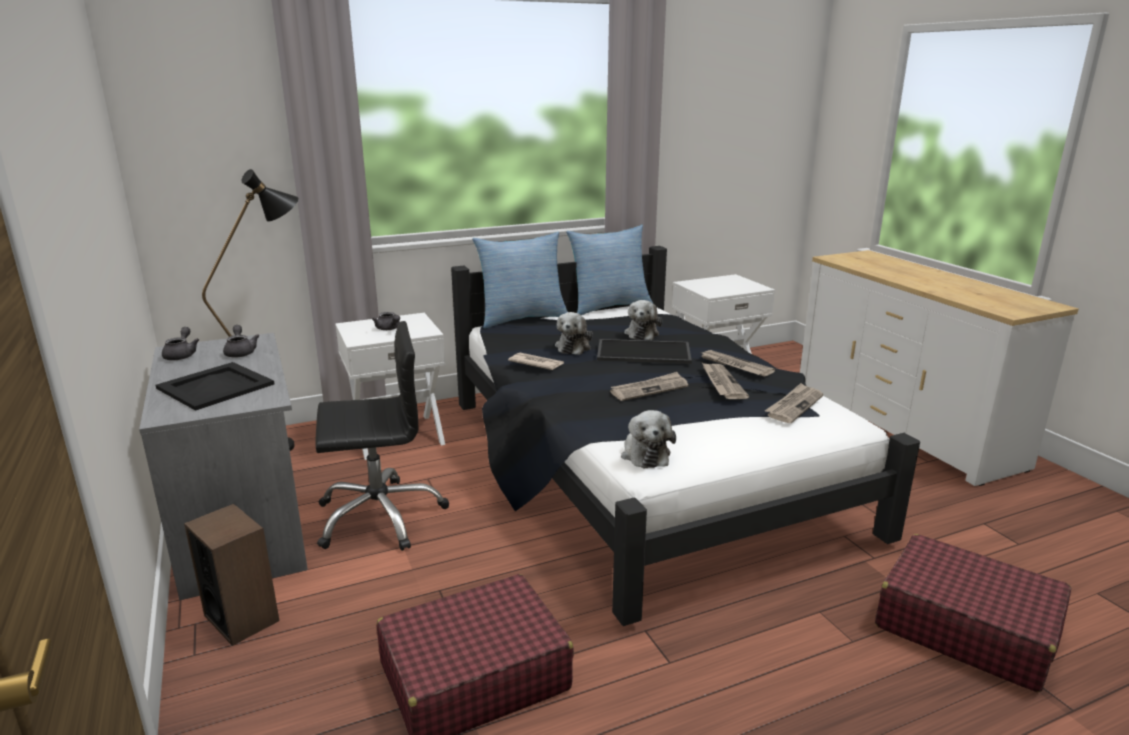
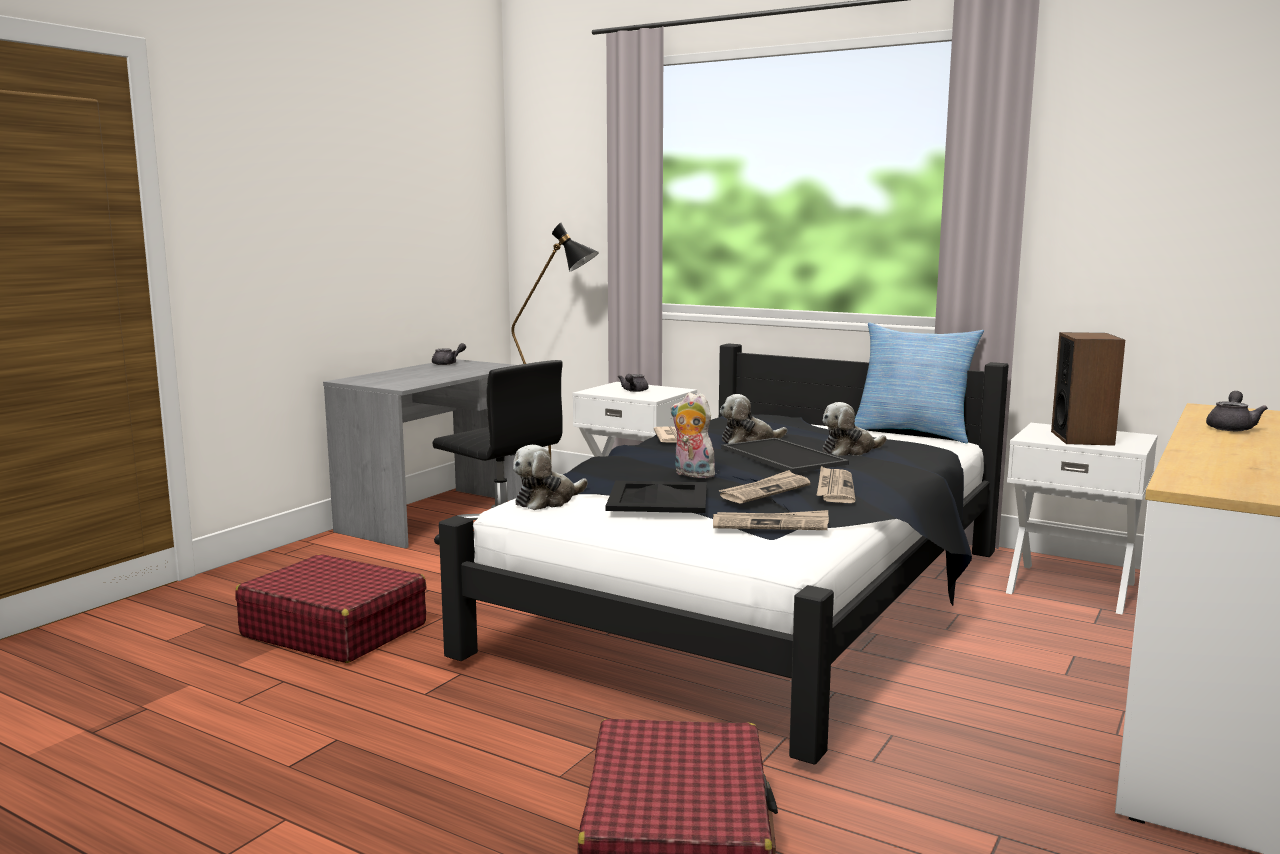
camera: 55 degrees right, 10 degrees down
(214, 386) = (407, 376): black tray -> black tray (657, 498)
(240, 352) = (475, 368): grey teapot -> grey teapot (1231, 427)
(242, 617) = (332, 551): speaker -> speaker (1082, 438)
(522, 318) = (785, 418): pillow -> none
(649, 389) = (691, 474): newspaper -> plush toy

